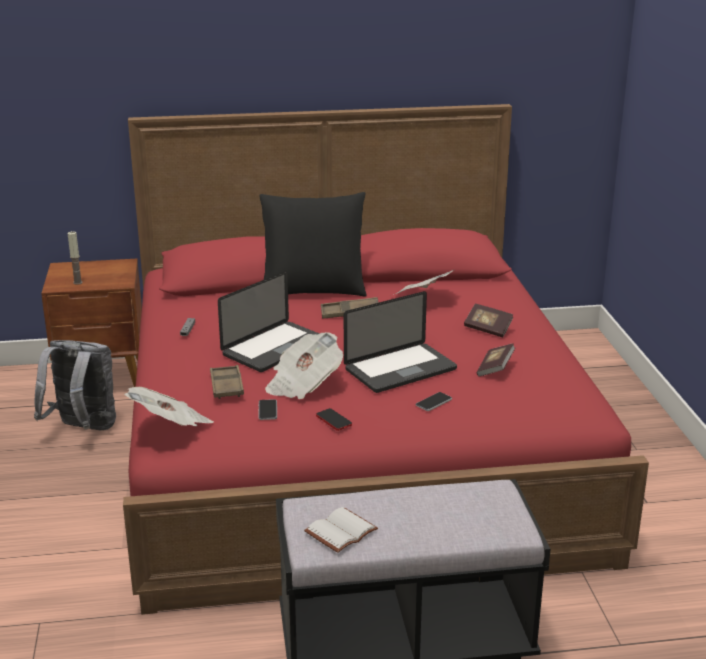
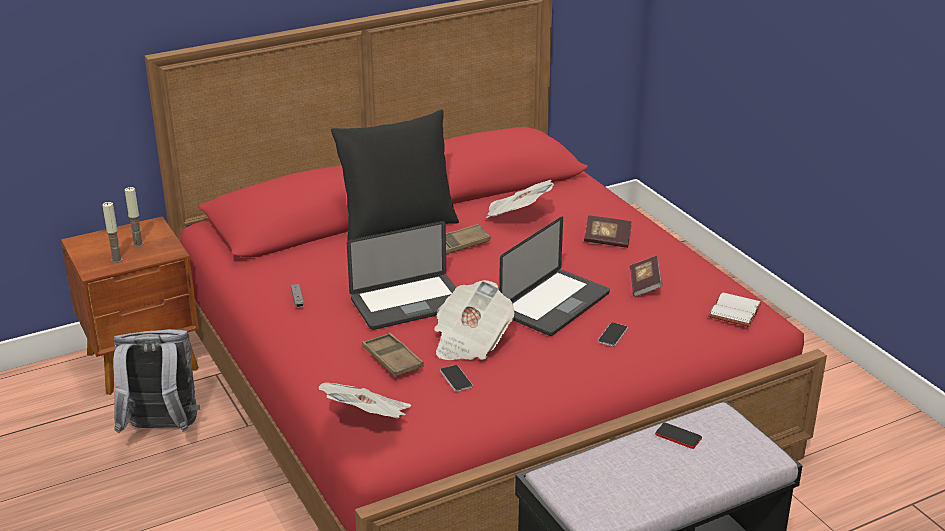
camera: 20 degrees left, 5 degrees up
(102, 274) = (138, 244): none -> candle
(274, 348) = (409, 304): laptop -> laptop turned 45 degrees clockwise
(333, 420) = (530, 376): phone -> phone (678, 436)
(340, 530) = (610, 494): white book -> white book (733, 310)

